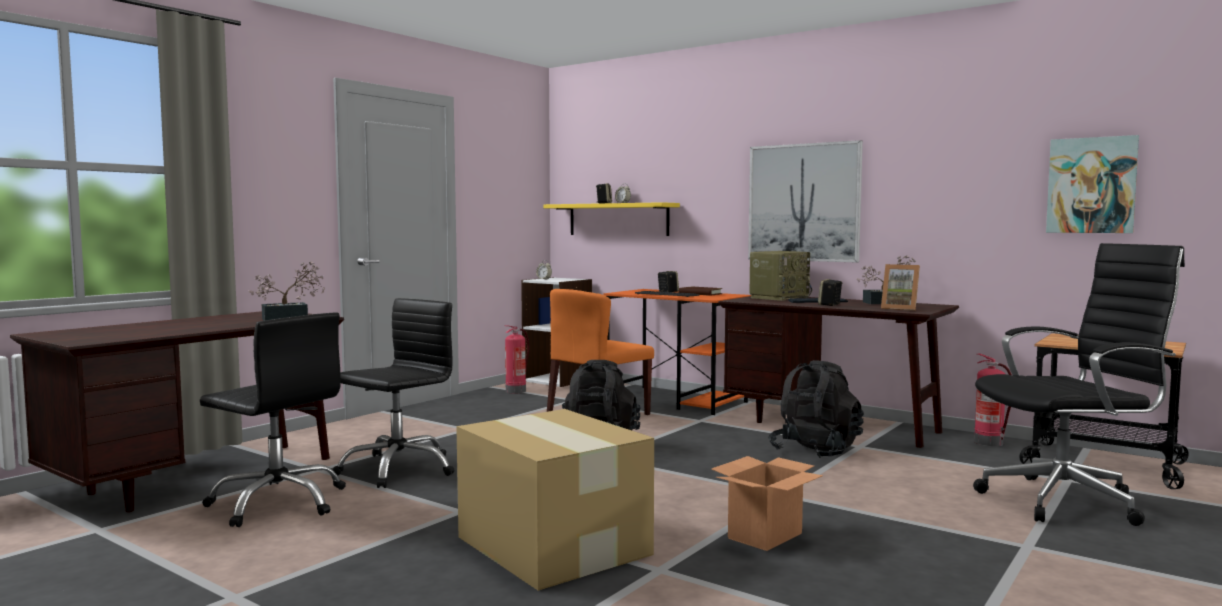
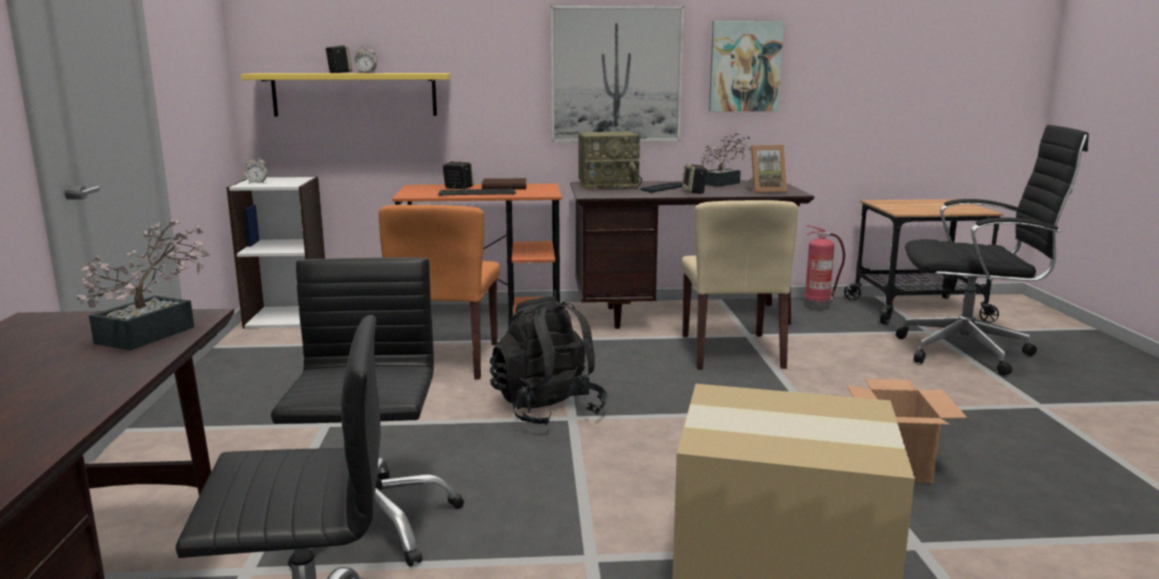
camera: 40 degrees left, 10 degrees up
(516, 391) = (266, 346): fire extinguisher -> none
(779, 297) = (609, 185): radio -> radio turned 75 degrees clockwise
(815, 452) = (731, 351): black backpack -> beige chair
(1067, 501) = (970, 352): black office chair -> black office chair turned 60 degrees clockwise
(1091, 185) = (893, 62): picture -> picture (745, 66)

